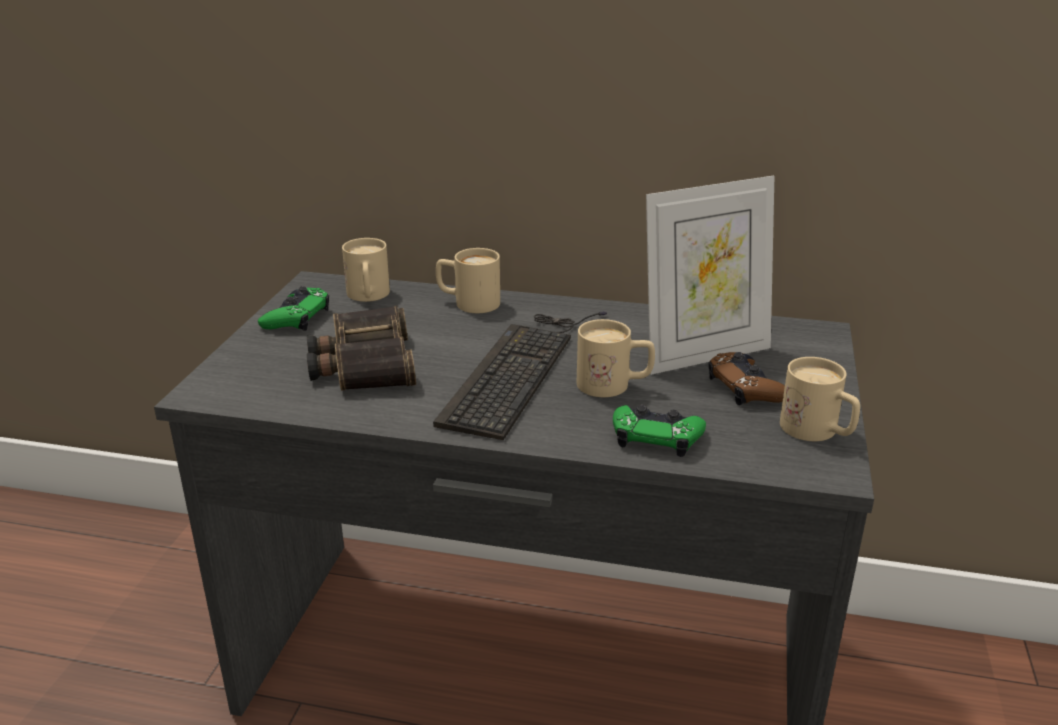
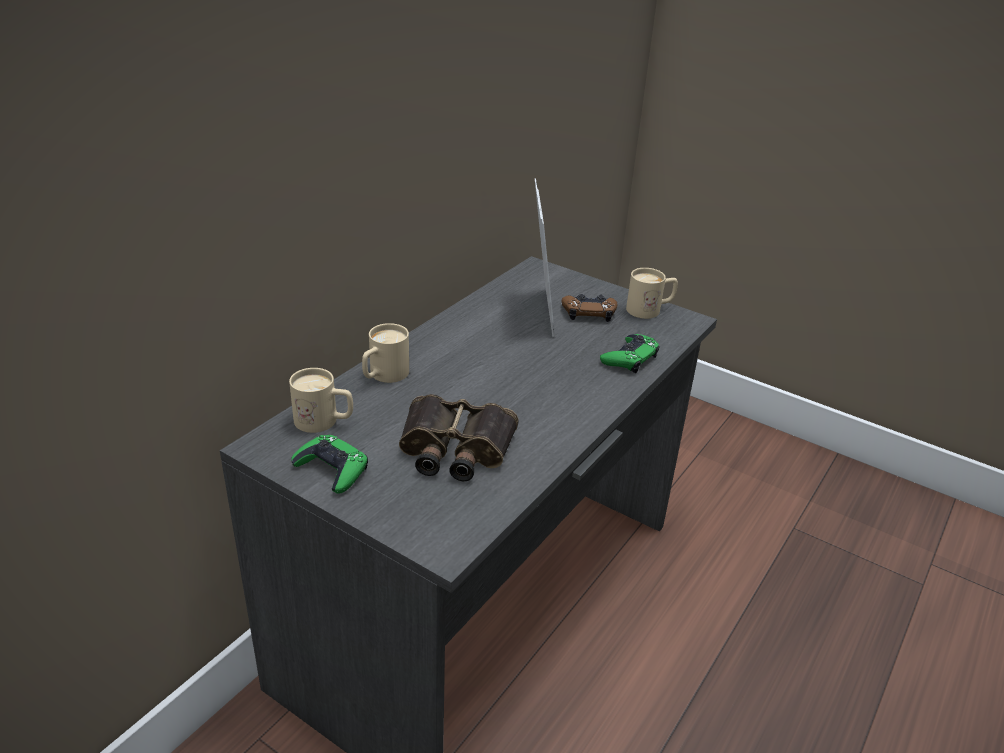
camera: 70 degrees left, 5 degrees up
(521, 367) = (510, 380): keyboard -> none
(614, 385) = (559, 353): beige mug -> none

